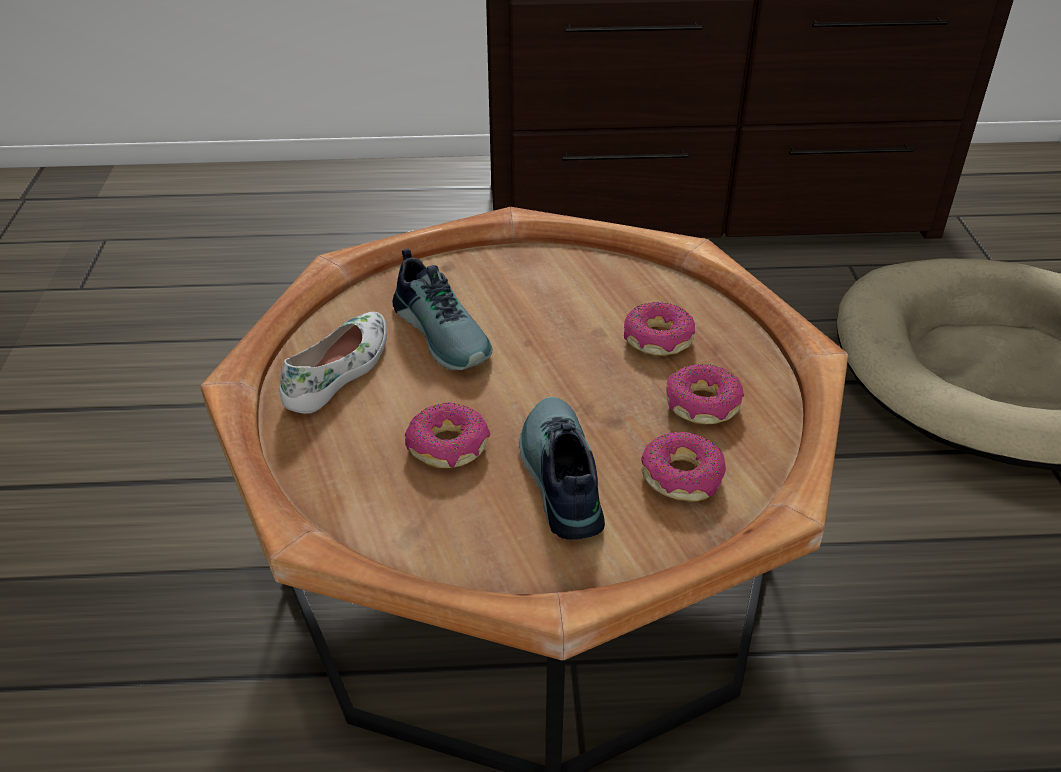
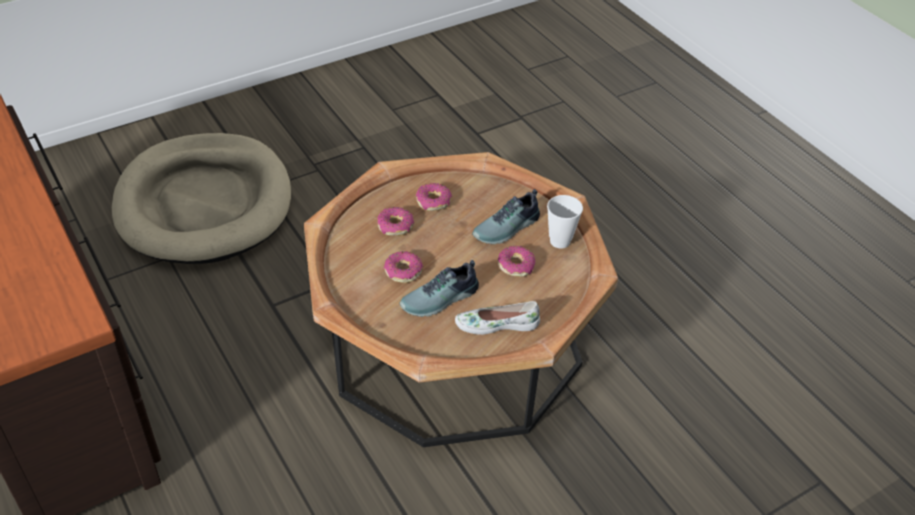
camera: 120 degrees left, 5 degrees up
(444, 333) = (441, 300): shoe -> shoe turned 150 degrees counterclockwise
(464, 542) = (560, 241): none -> cup
(682, 476) = (481, 197): donut -> donut (403, 272)

